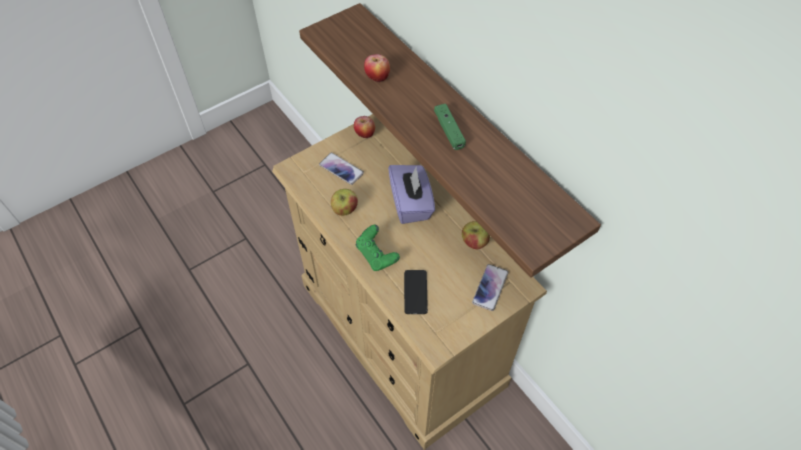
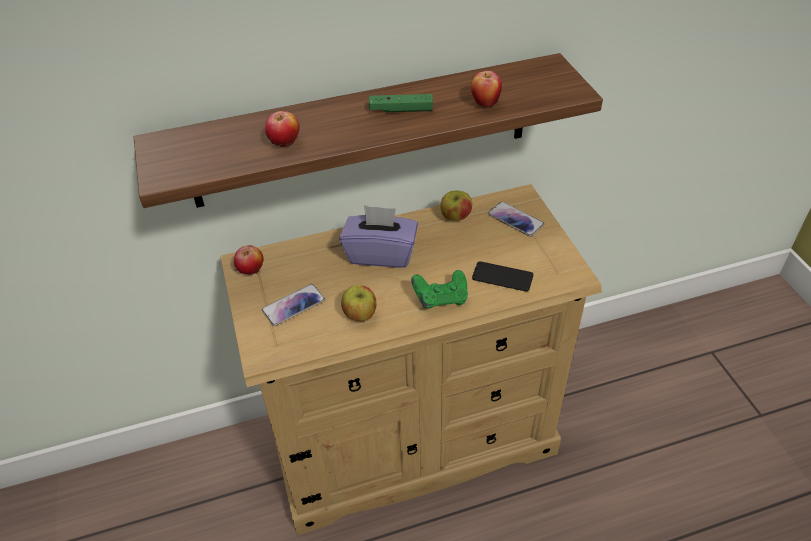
camera: 70 degrees left, 10 degrees down
(483, 183) = (485, 103): none -> apple

